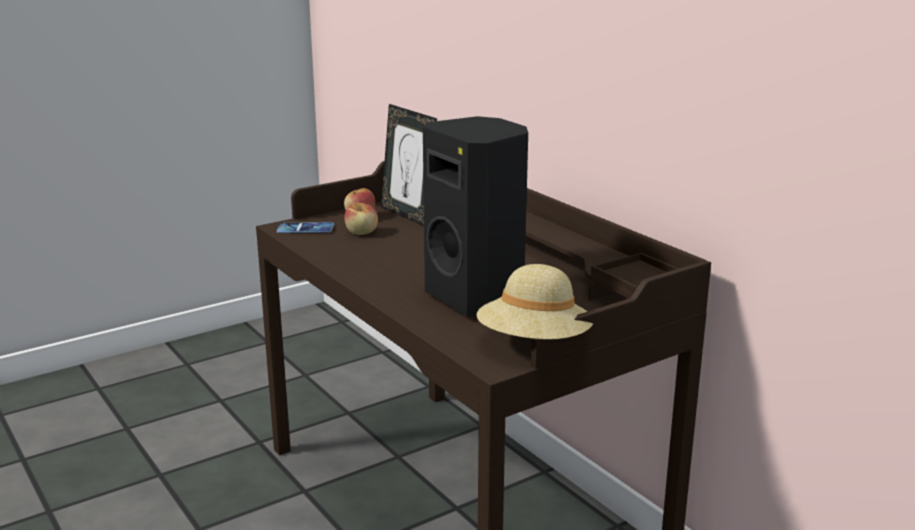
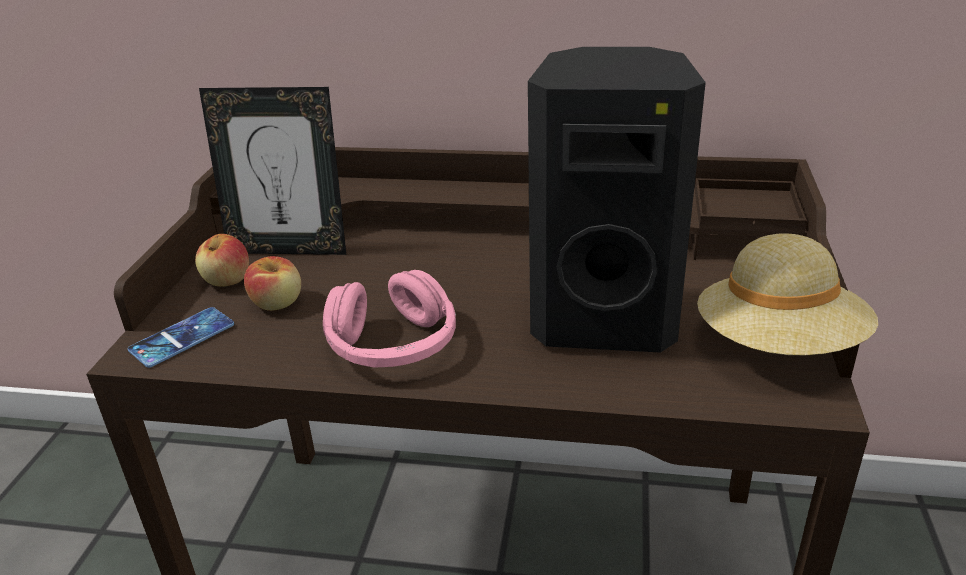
camera: 45 degrees left, 10 degrees up
(372, 265) = (393, 345): none -> pink headphones

